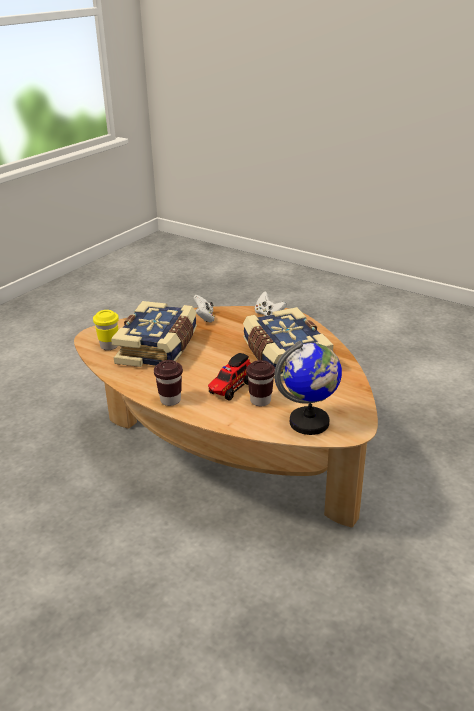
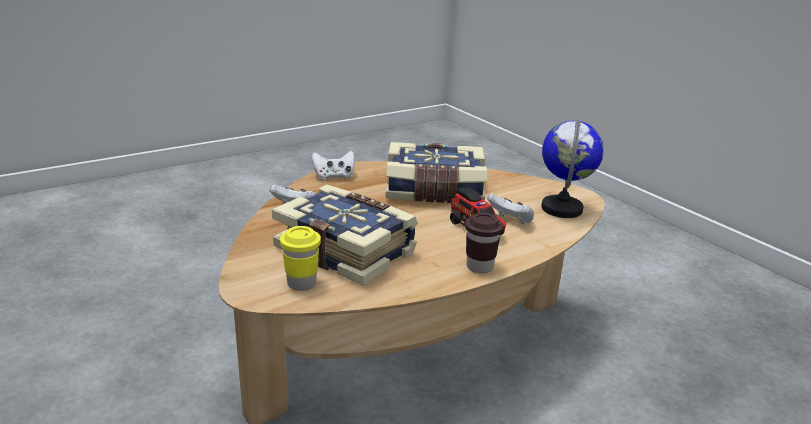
camera: 70 degrees left, 5 degrees down
(260, 401) = (511, 220): brown cup -> white game controller

